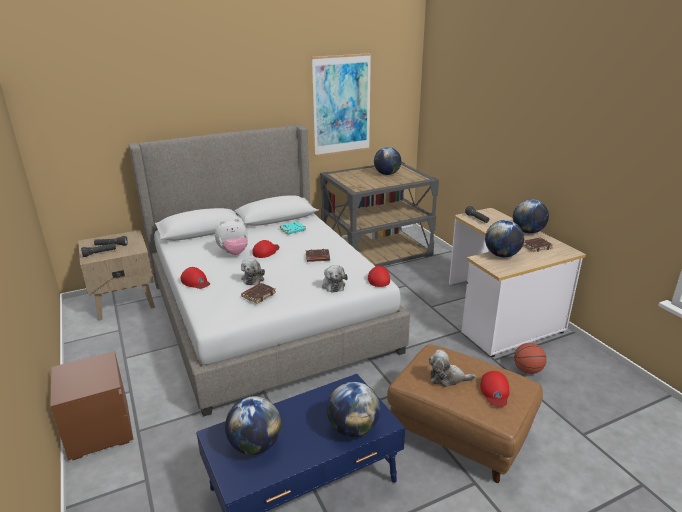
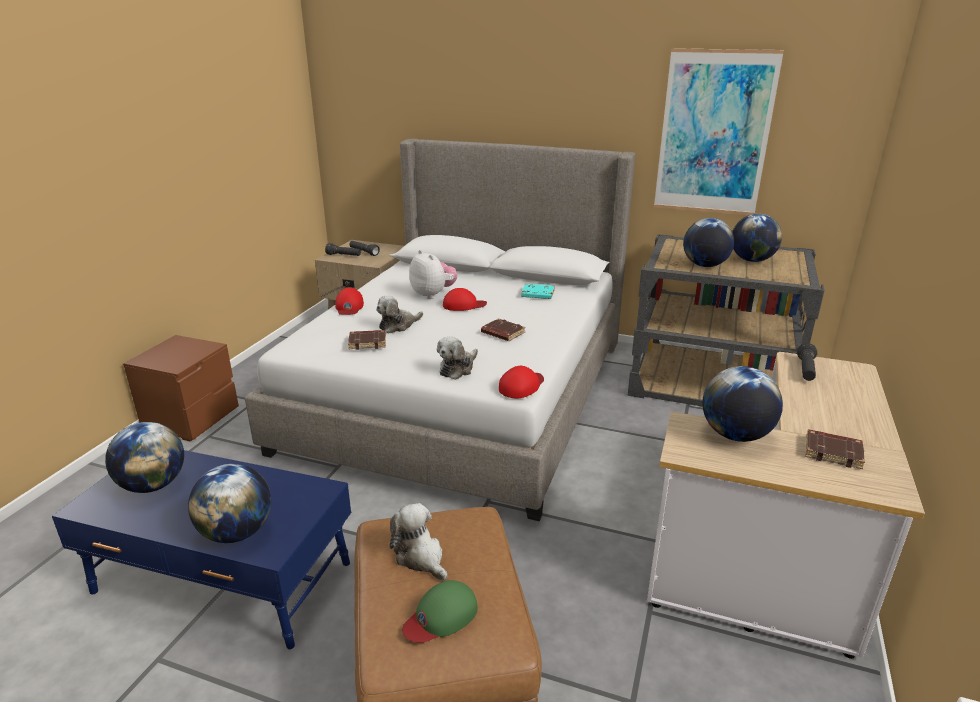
camera: 45 degrees right, 0 degrees up
(234, 253) = (433, 294): plush toy -> plush toy turned 150 degrees counterclockwise
(495, 391) = (441, 616): red cap -> green cap
(527, 370) = (679, 663): basketball -> none
(528, 232) = (869, 425): globe -> globe (705, 265)

